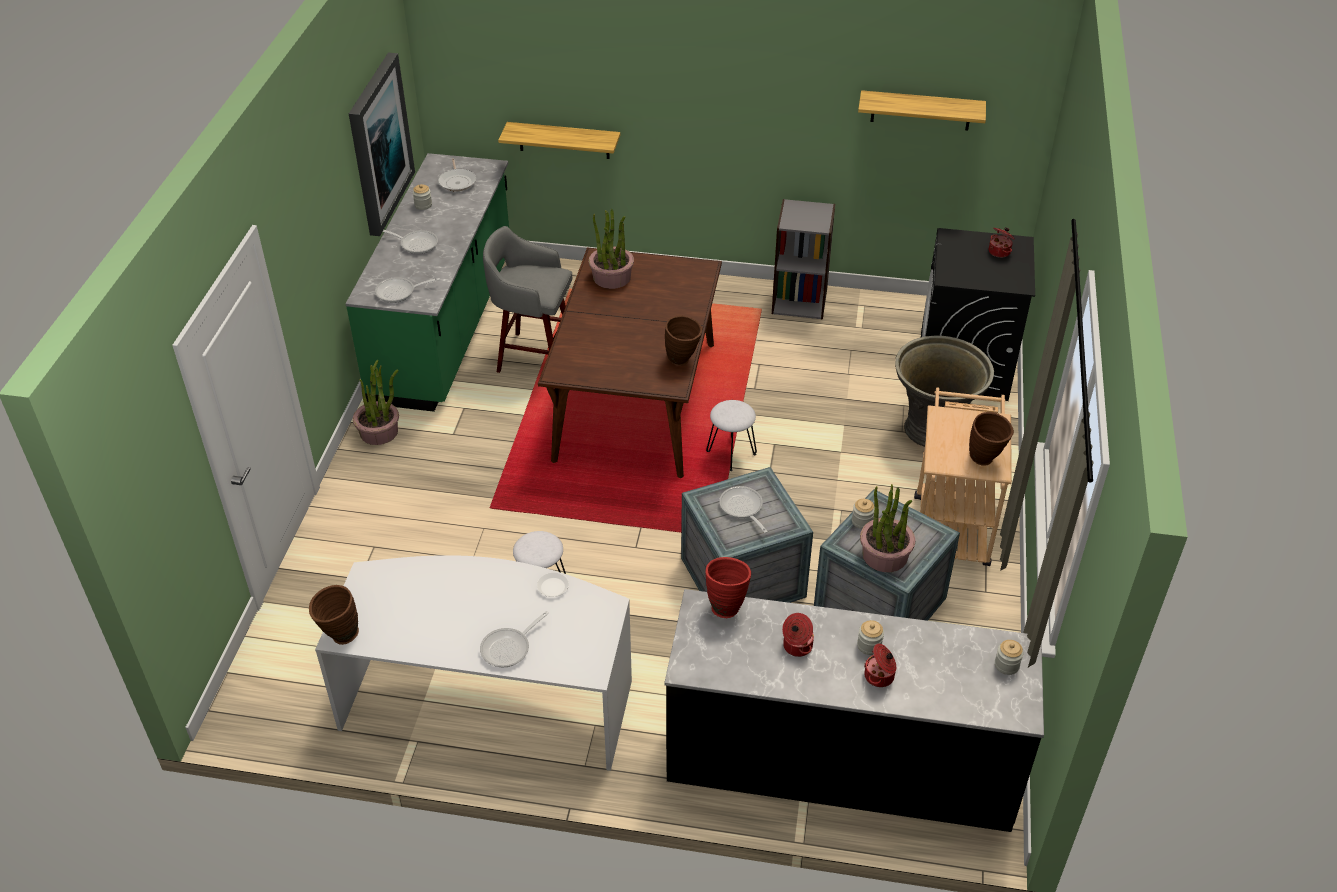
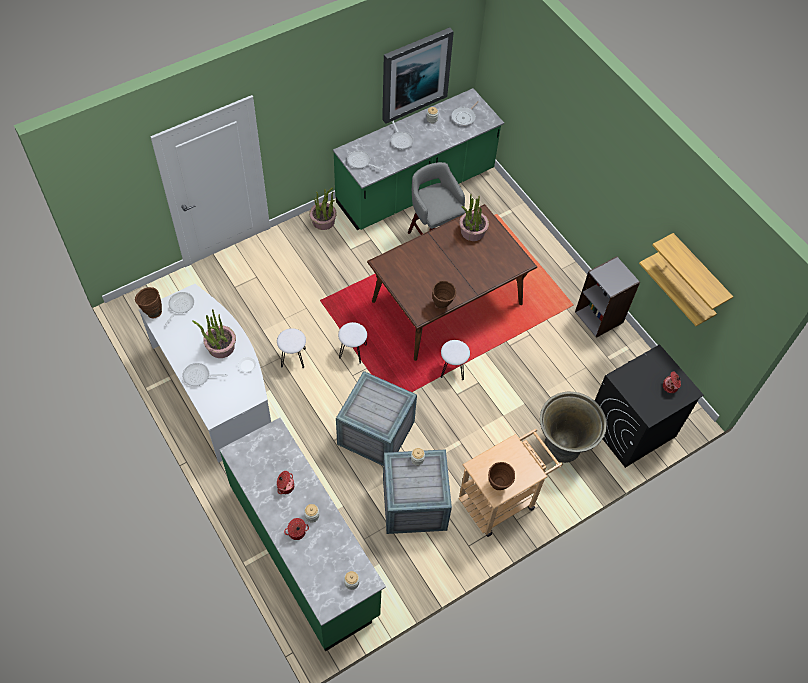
camera: 45 degrees right, 15 degrees up
(564, 140) = (532, 133): shelf -> shelf (684, 288)
(601, 525) = (352, 351): none -> white stool
(726, 605) = (284, 440): red vase -> none
(742, 508) = (377, 403): frying pan -> frying pan (180, 306)
(841, 759) = (304, 550): black counter -> green counter
(884, 555) = (403, 484): potted plant -> potted plant (220, 347)

